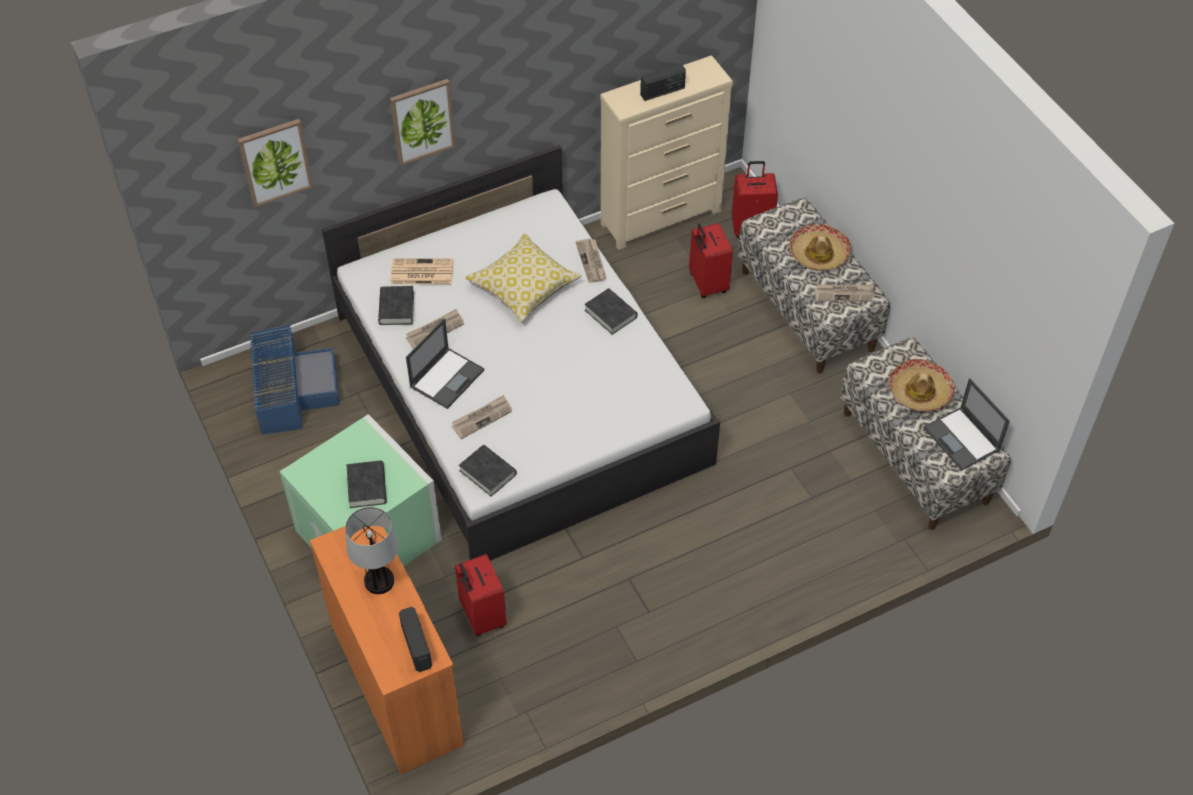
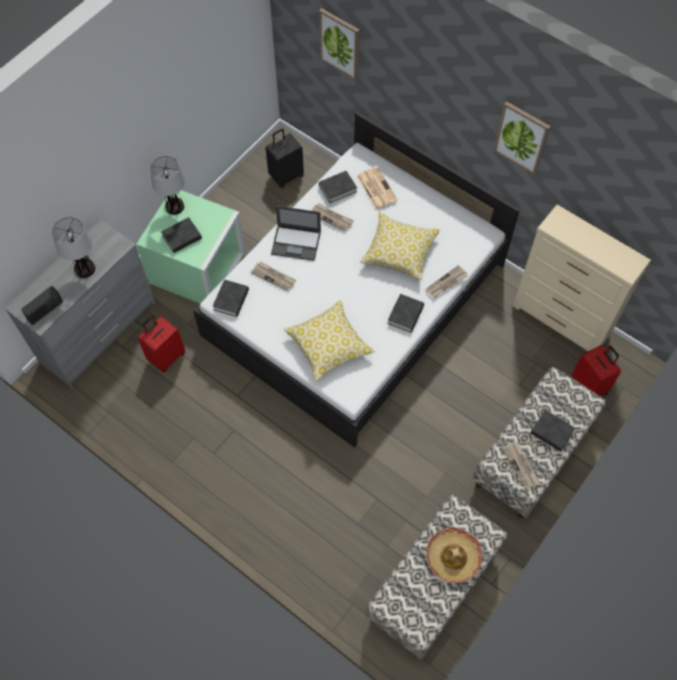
camera: 65 degrees right, 10 degrees up
(291, 389) = (286, 176): blue storage box -> black suitcase
(313, 479) = (174, 206): none -> table lamp
(398, 685) = (99, 333): orange dresser -> grey dresser
(422, 121) = (435, 105): picture -> picture (522, 137)
(609, 399) = (329, 346): none -> pillow
(662, 91) = (586, 242): radio -> none
(707, 284) = (515, 376): red suitcase -> none
(818, 253) = (551, 432): hat -> black book
(962, 439) = (422, 606): laptop -> none

